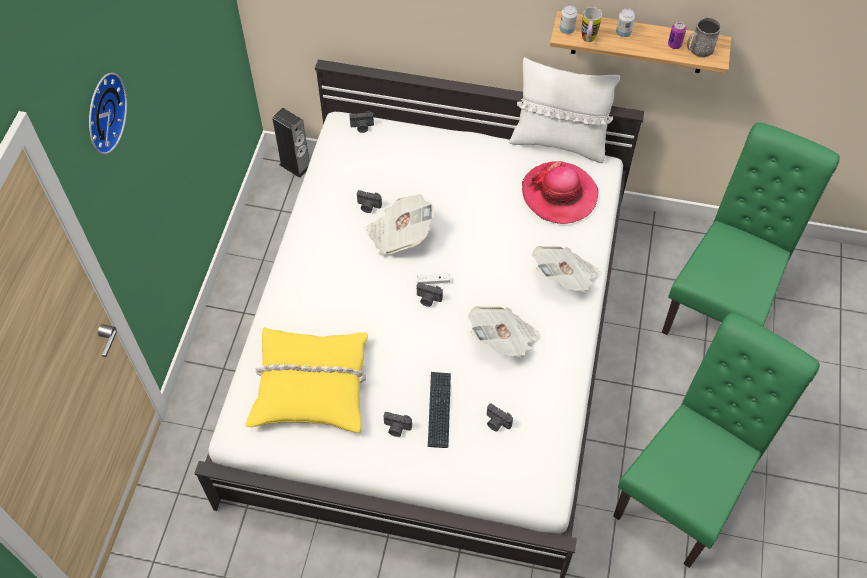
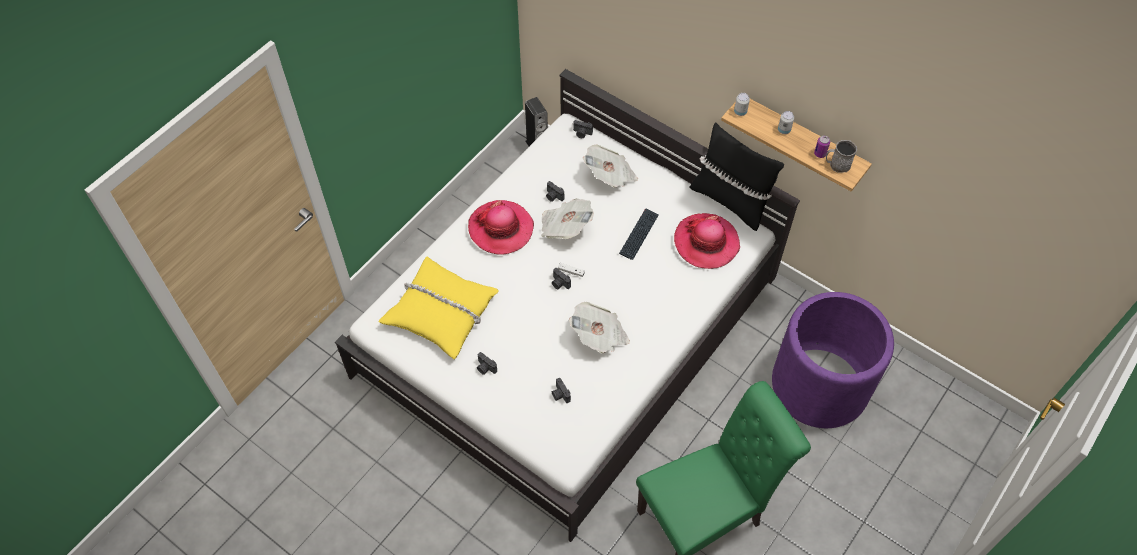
camera: 25 degrees right, 0 degrees up
(101, 112) = (346, 57): wall clock -> none
(329, 264) = (501, 229): none -> hat
(439, 410) = (523, 368): keyboard -> keyboard (639, 234)
(559, 142) = (730, 201): white pillow -> black pillow
(565, 277) = (674, 308): newspaper -> newspaper (610, 176)
(588, 40) = (751, 126): mug -> none
(722, 303) = (820, 385): green chair -> purple planter

